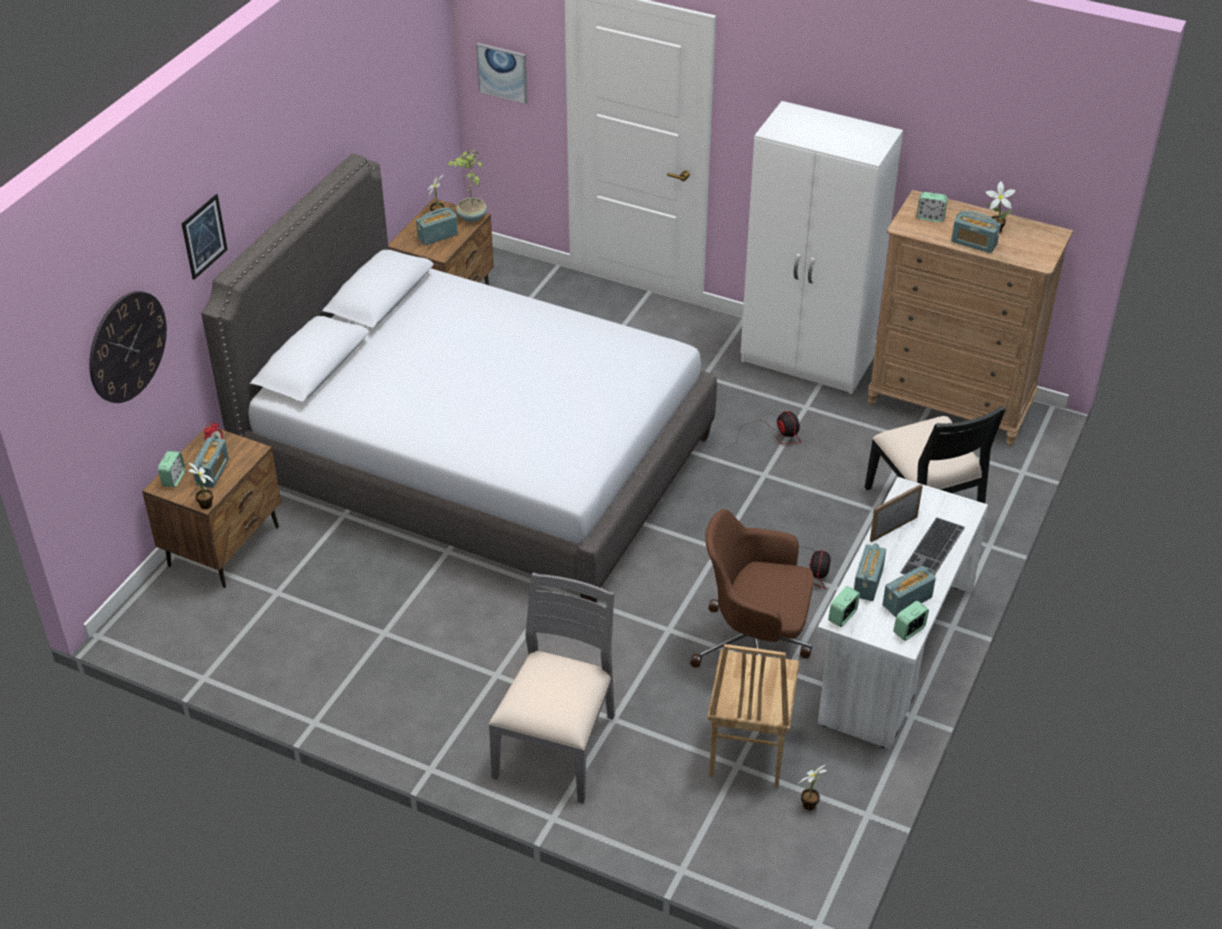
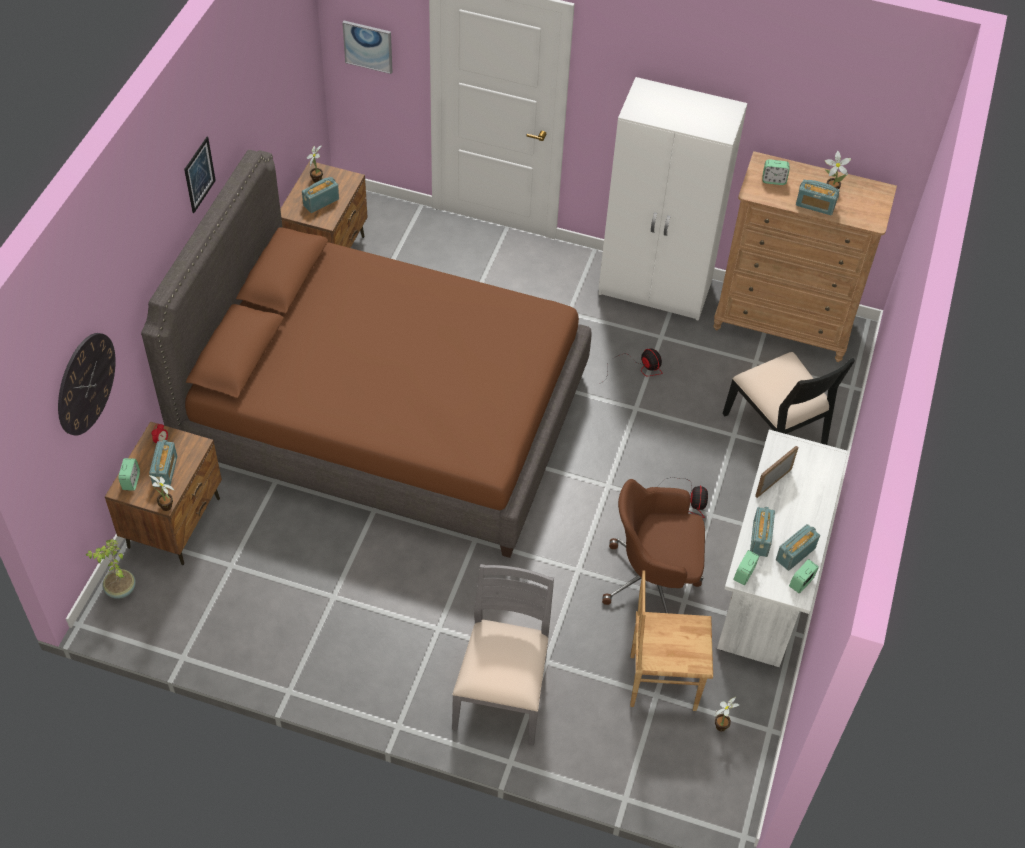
camera: 10 degrees left, 10 degrees up
(204, 236) = (139, 266): picture -> picture (199, 174)
(471, 217) = (347, 180): potted plant -> potted plant (120, 589)
(478, 462) = (385, 416): grey bed -> brown bed
(746, 751) = (662, 681): brown chair -> brown chair turned 90 degrees clockwise
(934, 551) = (810, 502): keyboard -> none

